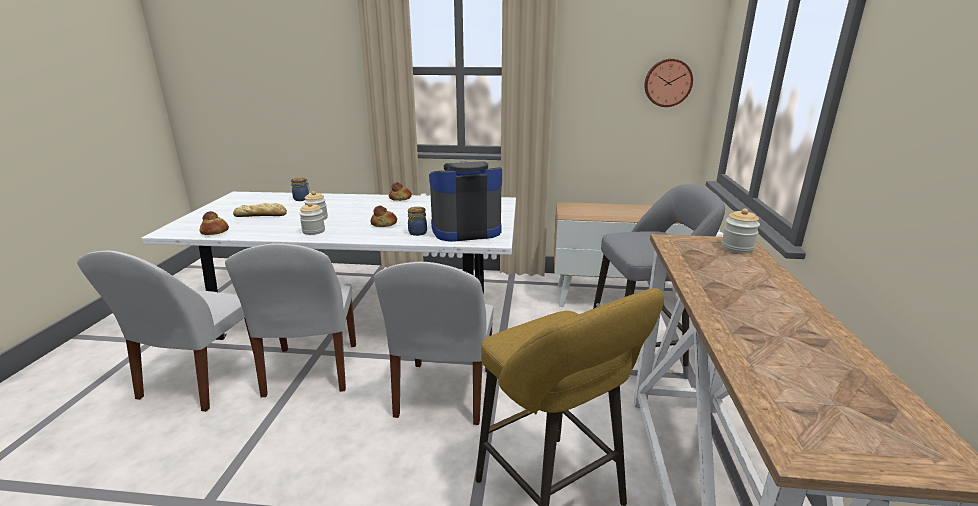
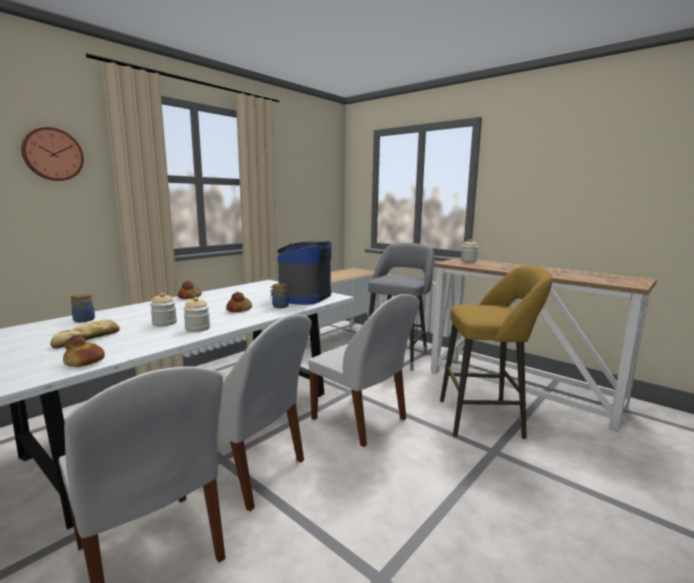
camera: 55 degrees left, 10 degrees down
(667, 83) = (325, 192): wall clock -> wall clock (52, 154)

